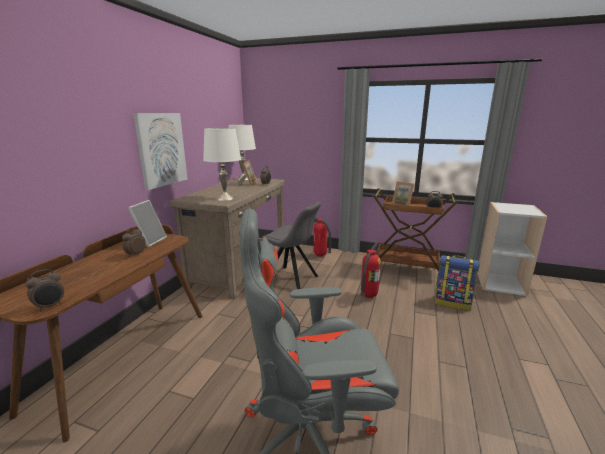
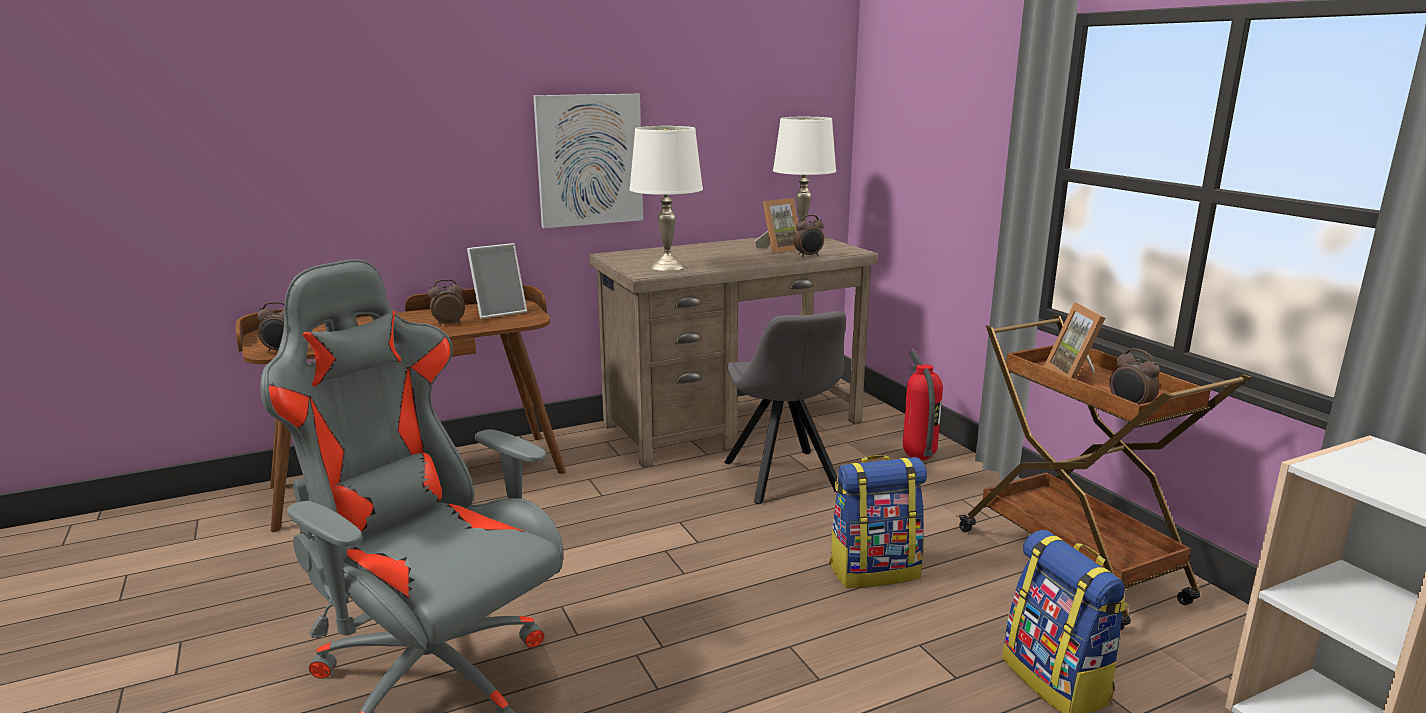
camera: 45 degrees right, 0 degrees up
(368, 296) = (874, 570): fire extinguisher -> backpack

